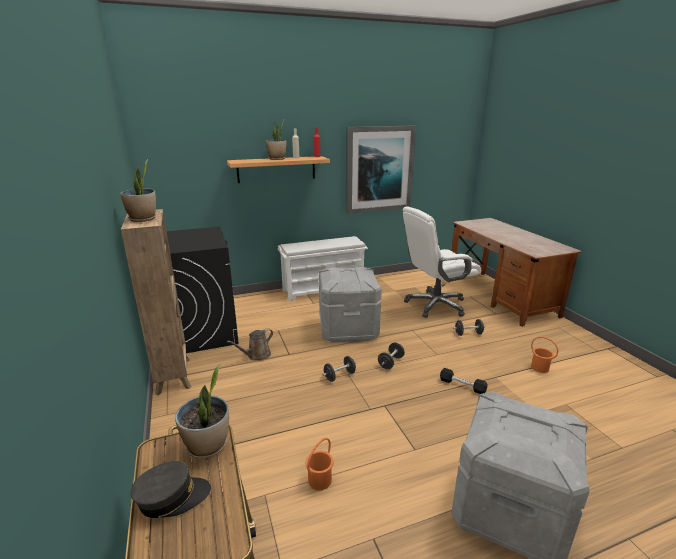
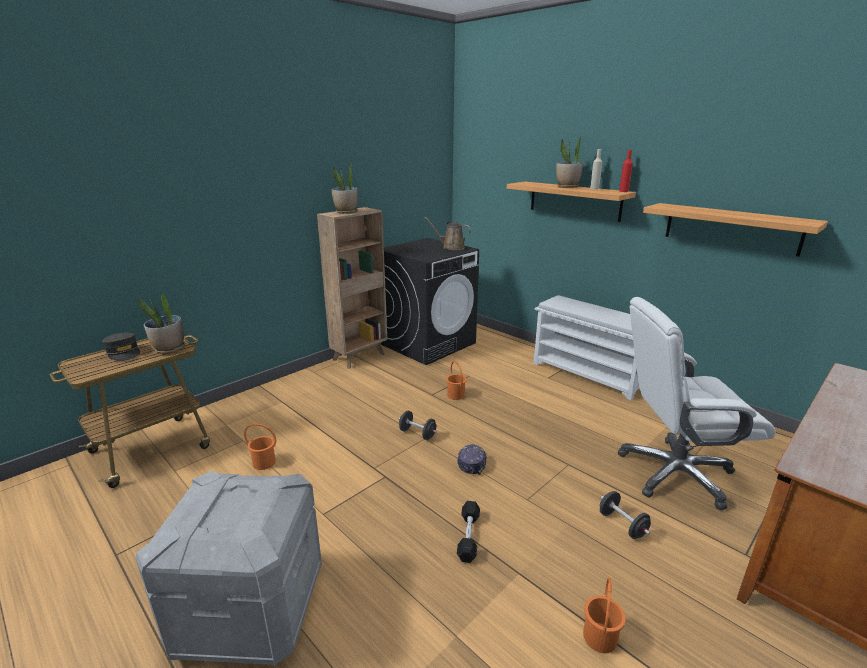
camera: 65 degrees right, 0 degrees up
(257, 355) = (415, 379): brown watering can -> brown watering can (451, 247)
(300, 344) = (456, 395): none -> orange bucket
(347, 329) = (515, 414): grey storage box -> none
(378, 169) = (731, 228): picture -> shelf
(390, 362) = (471, 463): black dumbbell -> cap
(435, 305) = (674, 473): white office chair -> white office chair turned 45 degrees counterclockwise

